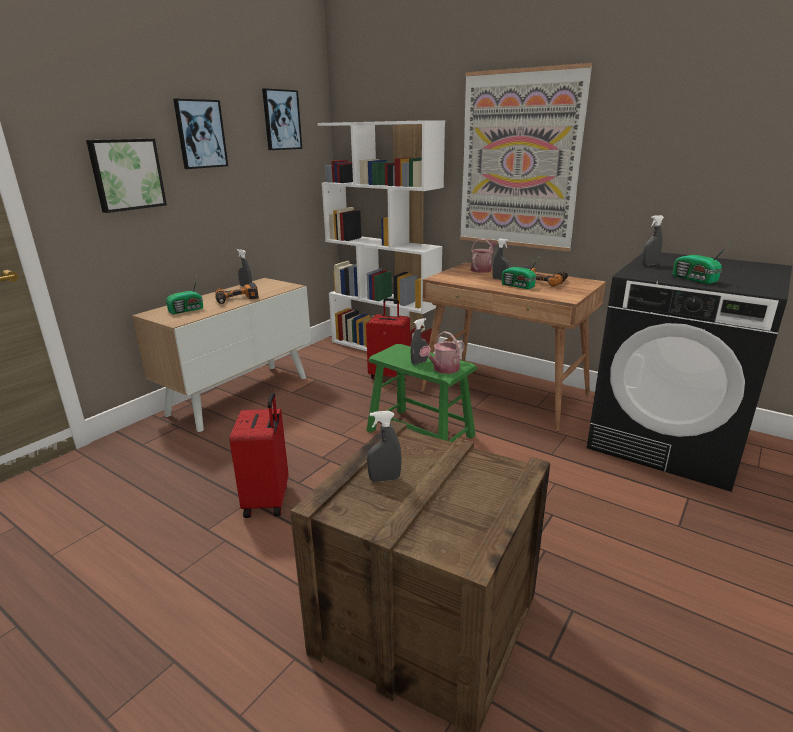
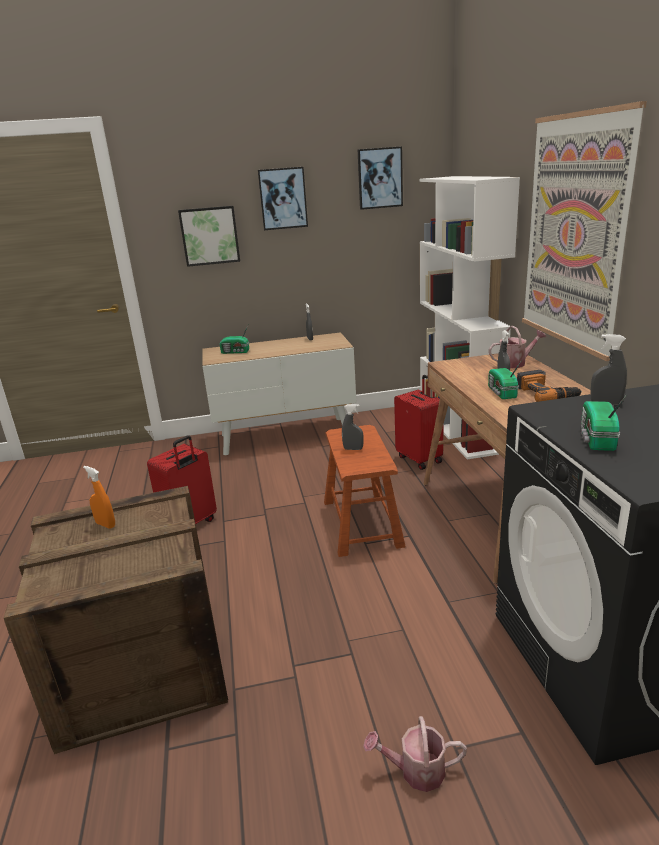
camera: 45 degrees right, 0 degrees up
(237, 299) = (281, 349): power drill -> none
(384, 479) = (105, 524): grey spray bottle -> orange spray bottle
(420, 433) = (361, 523): green stool -> brown stool
(443, 369) = (358, 462): watering can -> watering can (416, 771)

